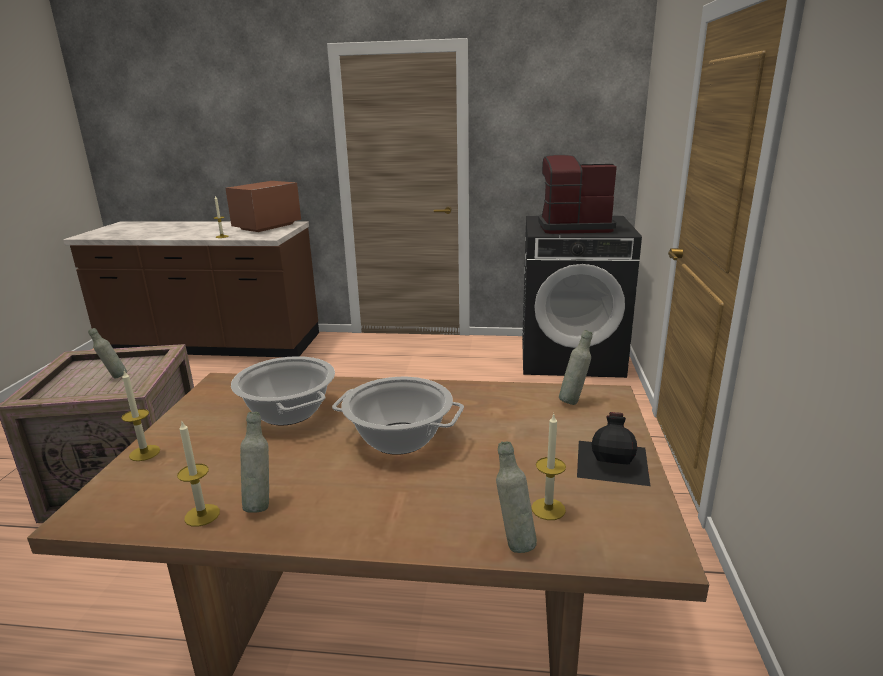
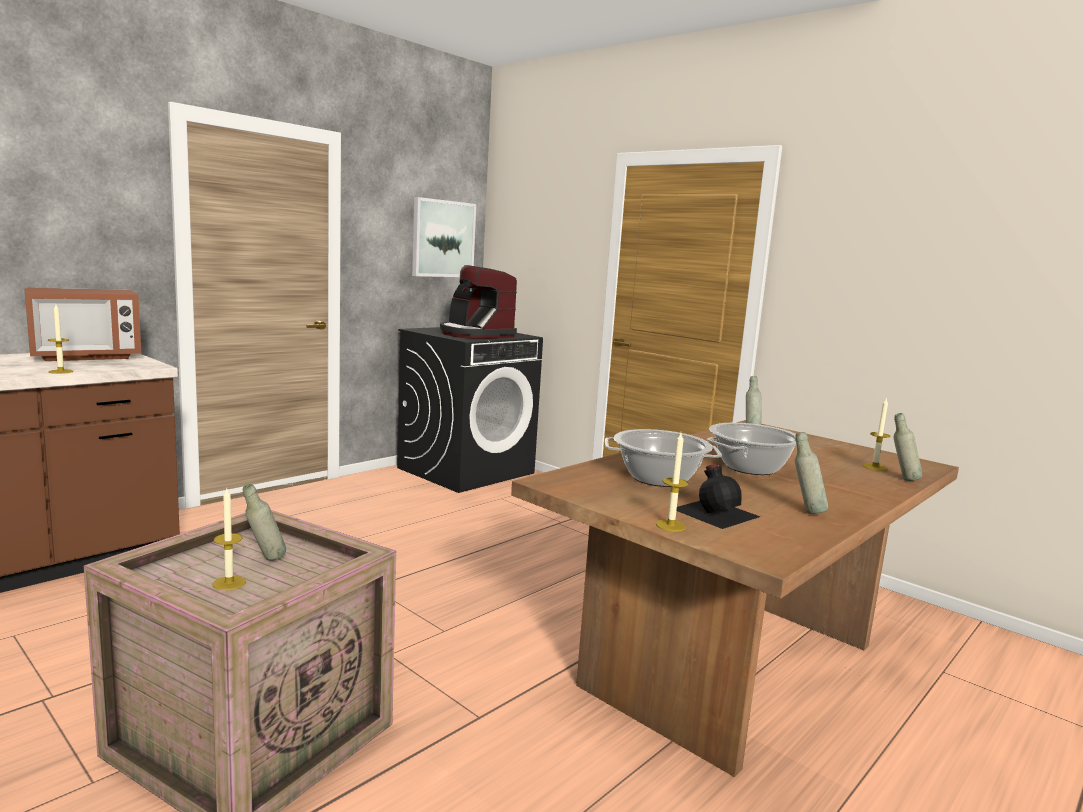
camera: 55 degrees left, 10 degrees down
(202, 515) = (805, 527): candle -> candle (229, 583)
(267, 226) = (86, 357): microwave -> microwave turned 105 degrees counterclockwise
(573, 227) = (475, 334): coffee machine -> coffee machine turned 75 degrees counterclockwise
(585, 126) = (443, 238): none -> picture
(613, 461) = (835, 446): black bottle -> black bottle (715, 512)

